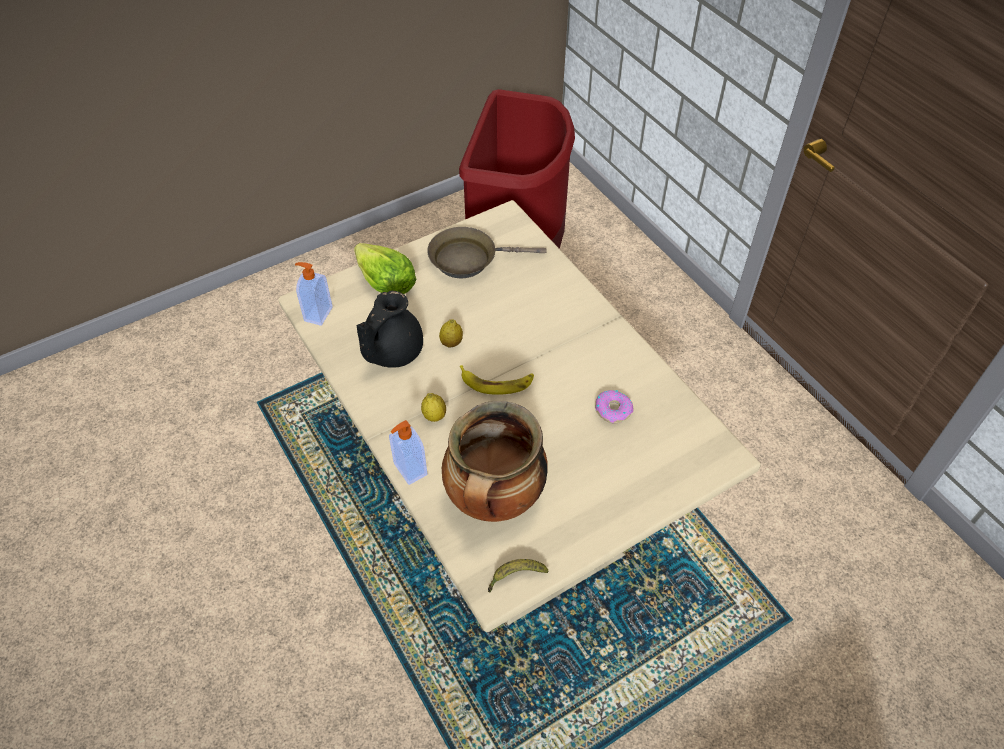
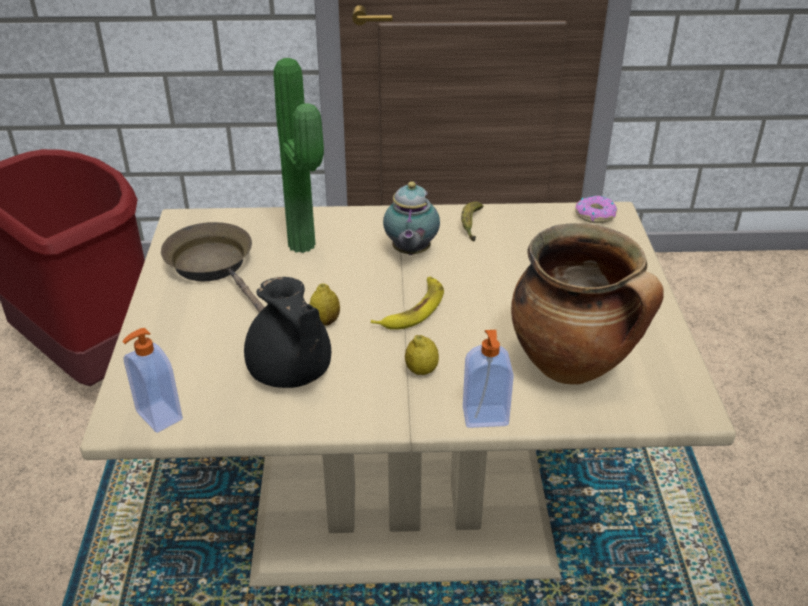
camera: 60 degrees left, 15 degrees down
(385, 283) = (174, 340): lettuce -> none
(468, 259) = (214, 266): brown frying pan -> brown frying pan turned 120 degrees clockwise
(515, 576) = (681, 386): banana -> banana (471, 225)
(529, 290) = (307, 244): none -> potted plant
(562, 350) = (410, 252): none -> teapot
(613, 410) = (512, 251): donut -> donut (595, 215)

